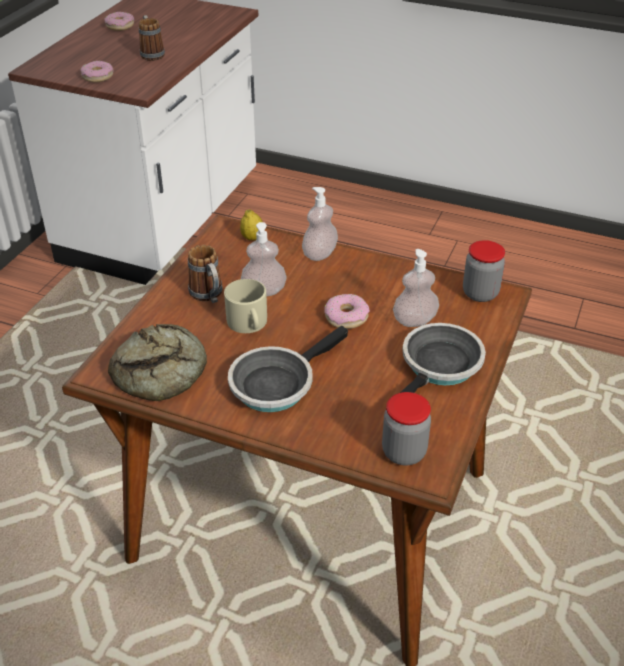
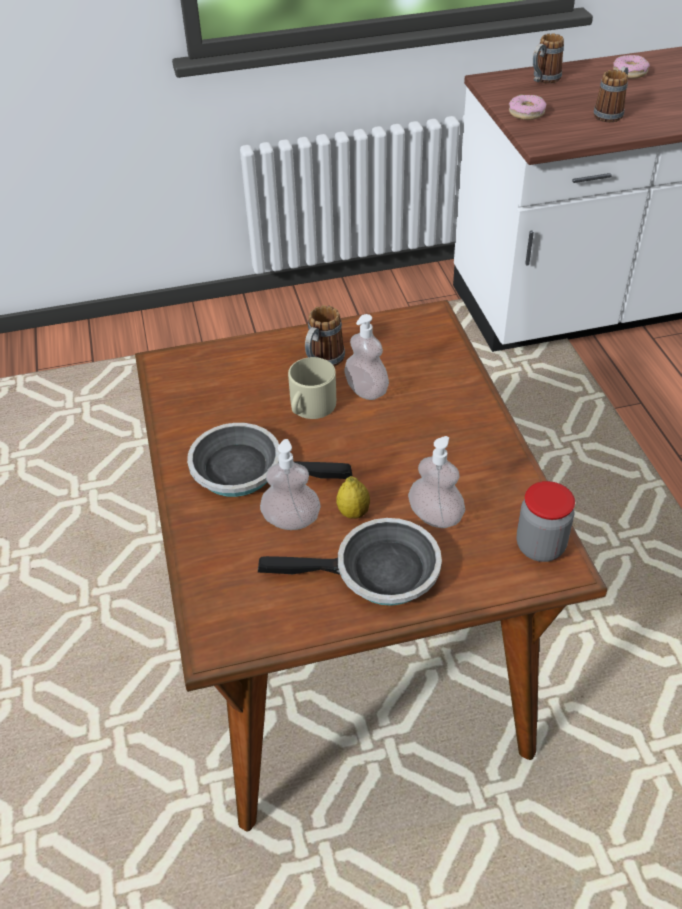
camera: 55 degrees right, 5 degrees up
(71, 53) = (543, 80): none -> mug
(163, 371) = (198, 394): bread -> none
(252, 238) = (436, 340): lemon -> lemon (353, 512)
(319, 254) = (464, 394): soap dispenser -> soap dispenser (291, 520)
(346, 317) = (387, 465): donut -> none
(404, 452) = (229, 608): jar -> none

